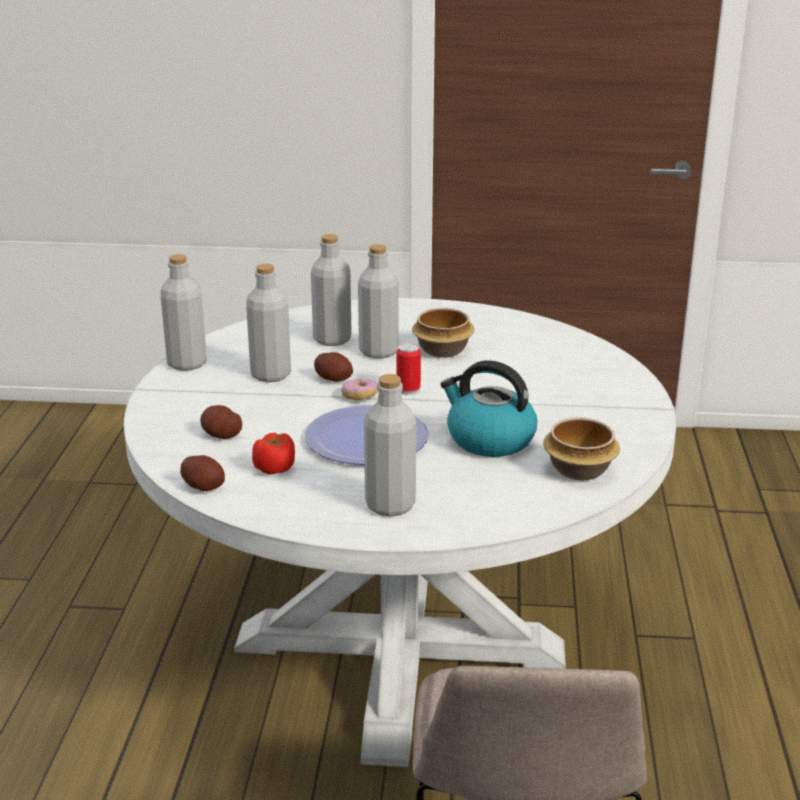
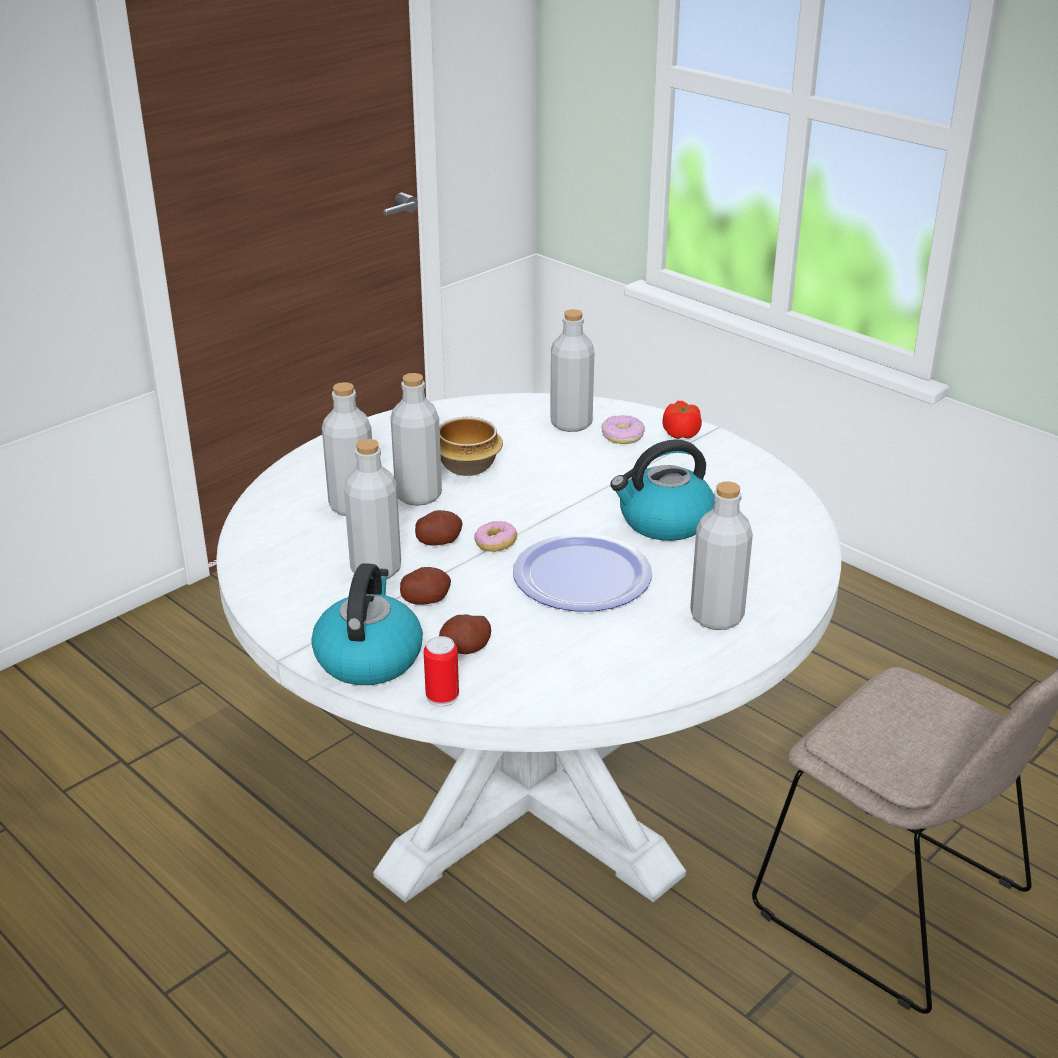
camera: 50 degrees left, 5 degrees up
(171, 411) = (368, 657): none -> kettle
(187, 363) = (270, 605): grey bottle -> grey bottle (571, 423)
(204, 486) = (558, 700): potato -> potato (425, 599)
(275, 468) = (574, 646): tomato -> tomato (681, 434)
(408, 390) = (518, 516): can -> can (442, 697)
(580, 469) = (765, 508): bowl -> none
(585, 381) = (622, 436): none -> donut

